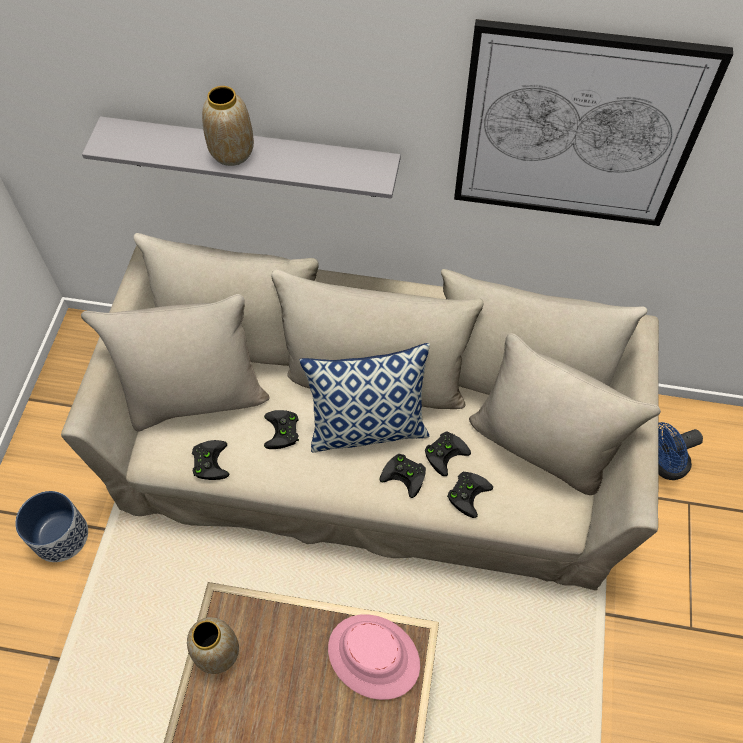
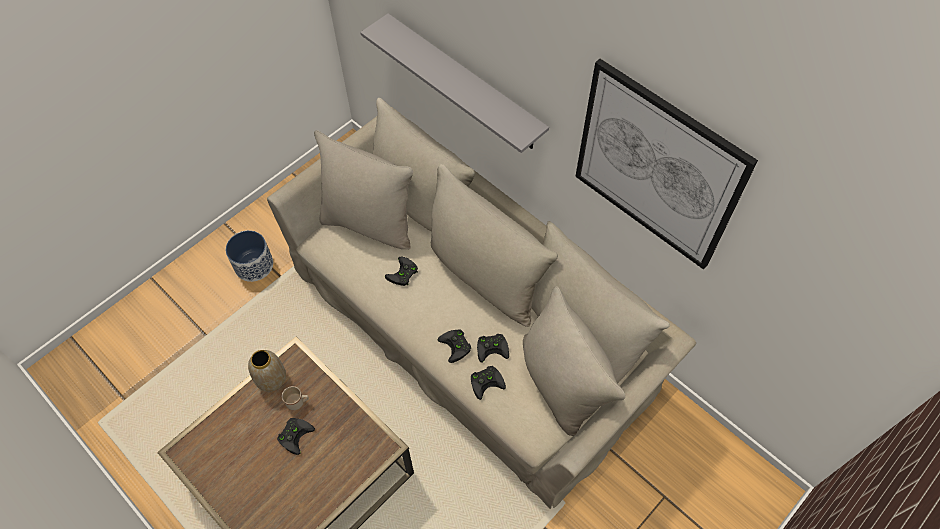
camera: 35 degrees right, 0 degrees up
(209, 461) = (347, 265): black game controller -> black game controller (295, 434)
(231, 153) = (445, 74): vase -> none
(271, 658) = (298, 402): none -> beige mug
(368, 427) = (456, 302): pillow -> none
(373, 657) = (354, 440): pink hat -> none
(663, 465) = (666, 460): blue fan -> none

